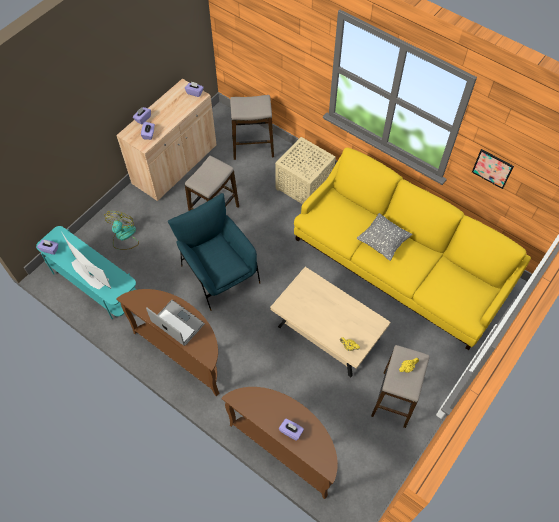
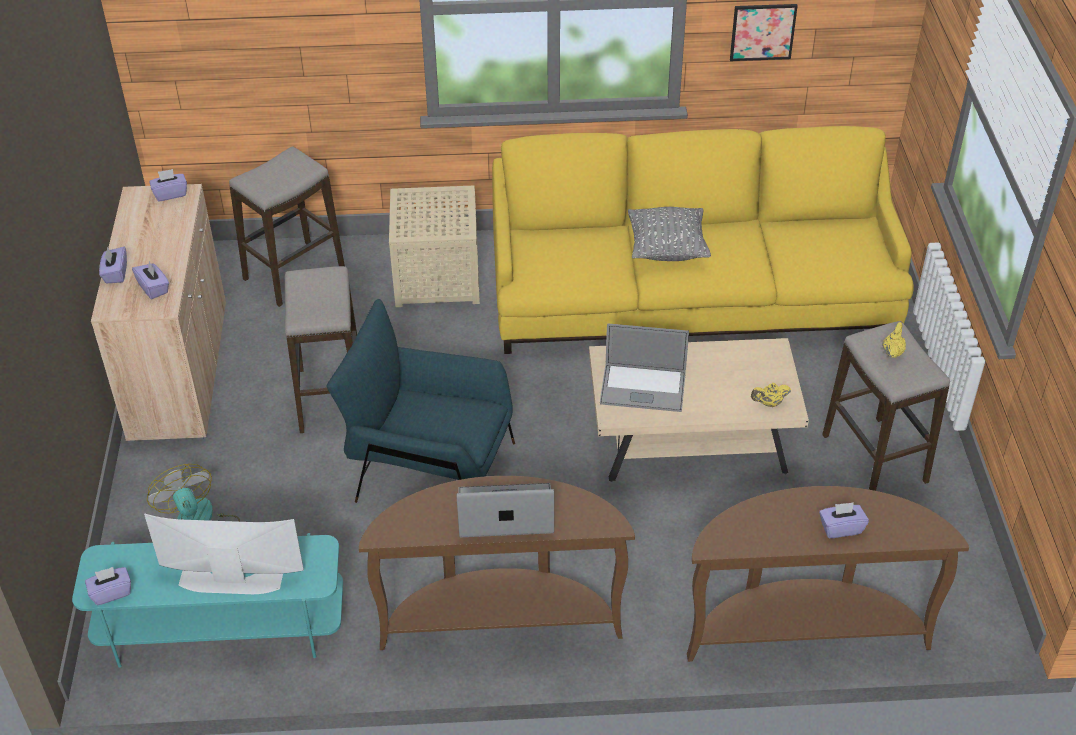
camera: 40 degrees left, 15 degrees down
(306, 301) = (643, 388): none -> laptop

